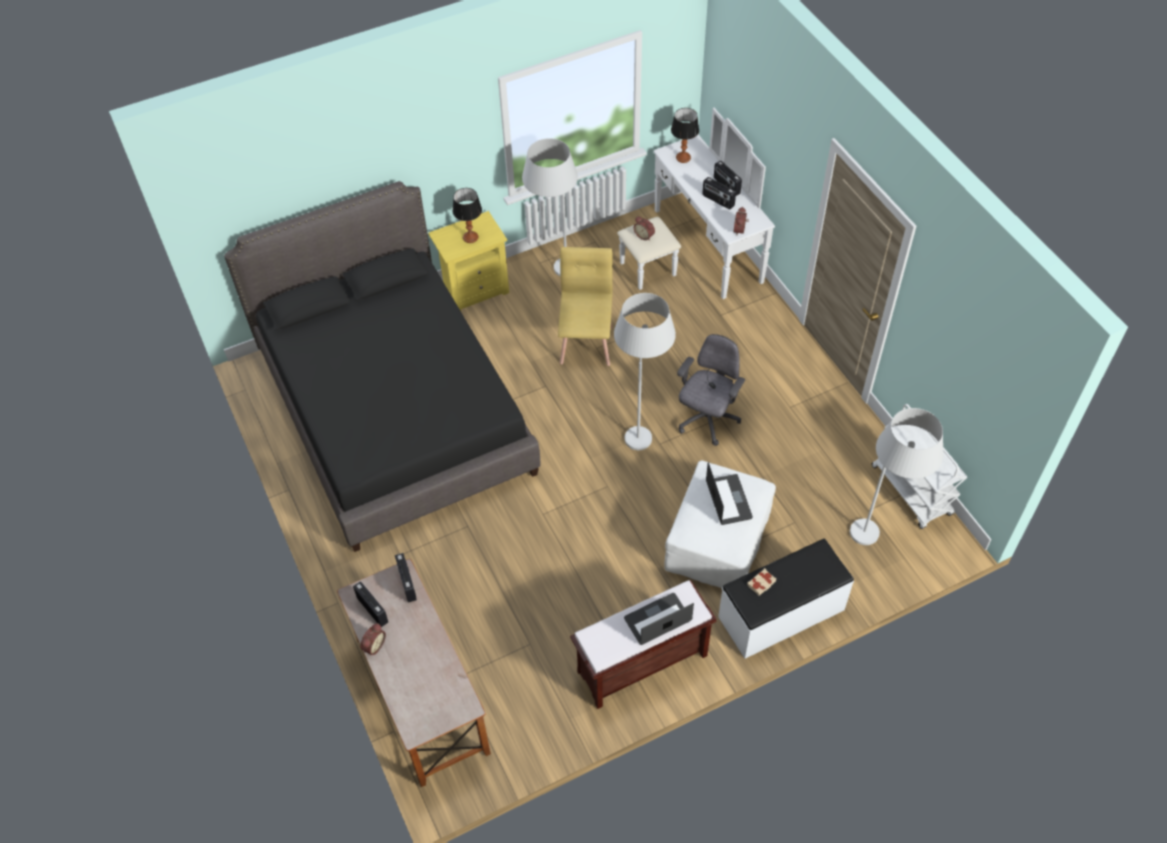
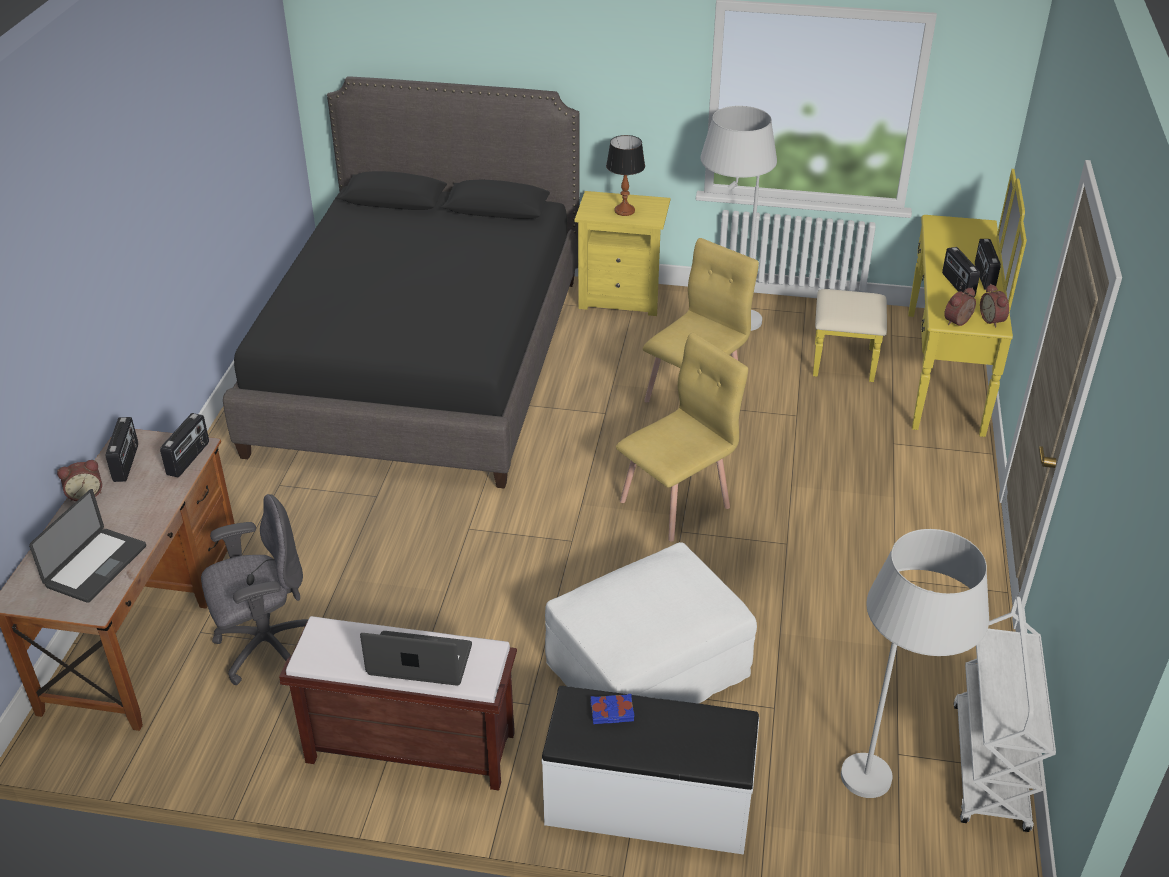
camera: 35 degrees right, 15 degrees down
(641, 427) = (676, 504): white floor lamp -> yellow chair
(644, 235) = (846, 302): alarm clock -> alarm clock (993, 320)
(683, 158) = (953, 233): table lamp -> none
(694, 251) = (920, 369): white dresser -> yellow dresser
(706, 420) = (766, 537): grey office chair -> grey office chair (266, 647)
(728, 500) = (668, 597): laptop -> laptop (96, 566)
(761, 583) = (612, 712): beige book -> blue book

